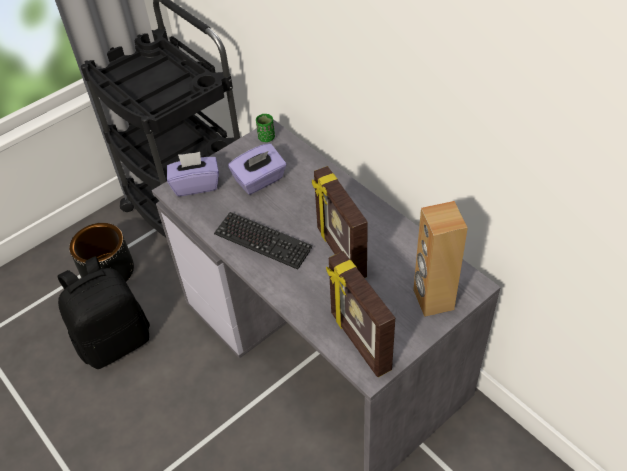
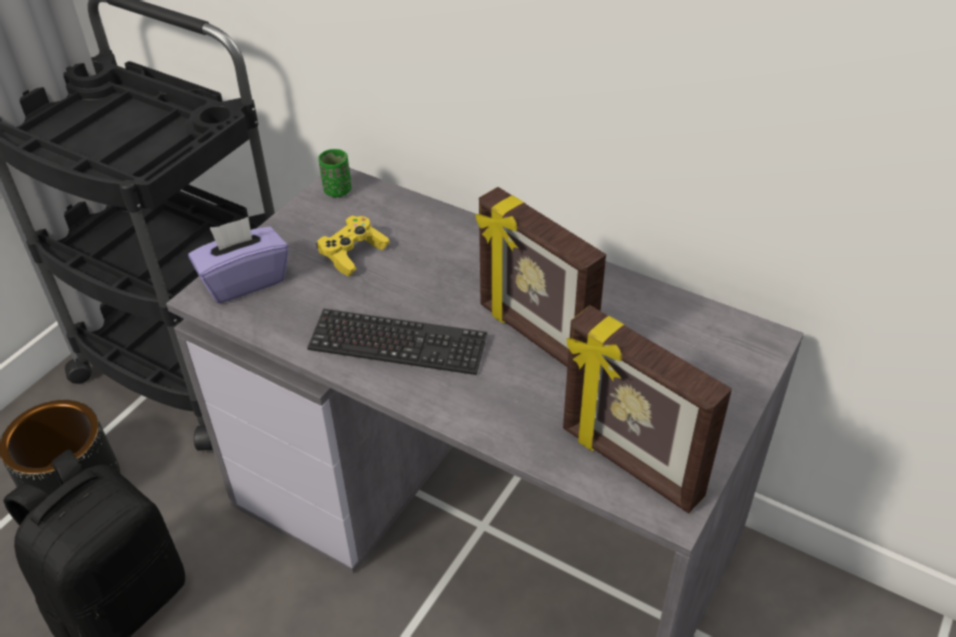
camera: 20 degrees left, 5 degrees down
(260, 180) = (353, 254): purple tissue box -> yellow game controller
(432, 300) = (713, 373): brown speaker -> none

